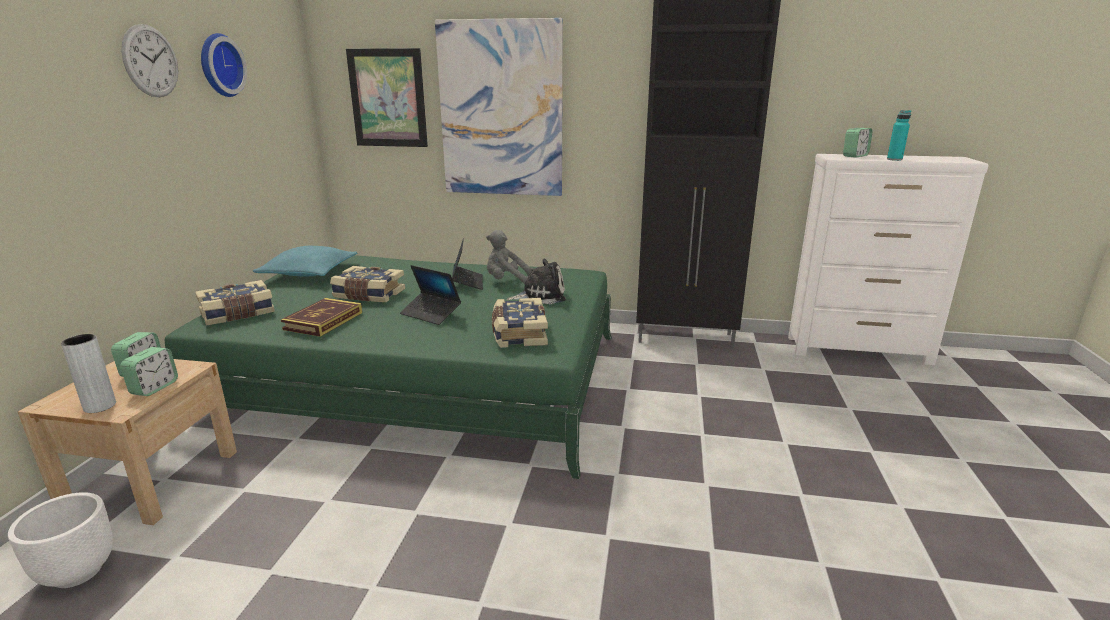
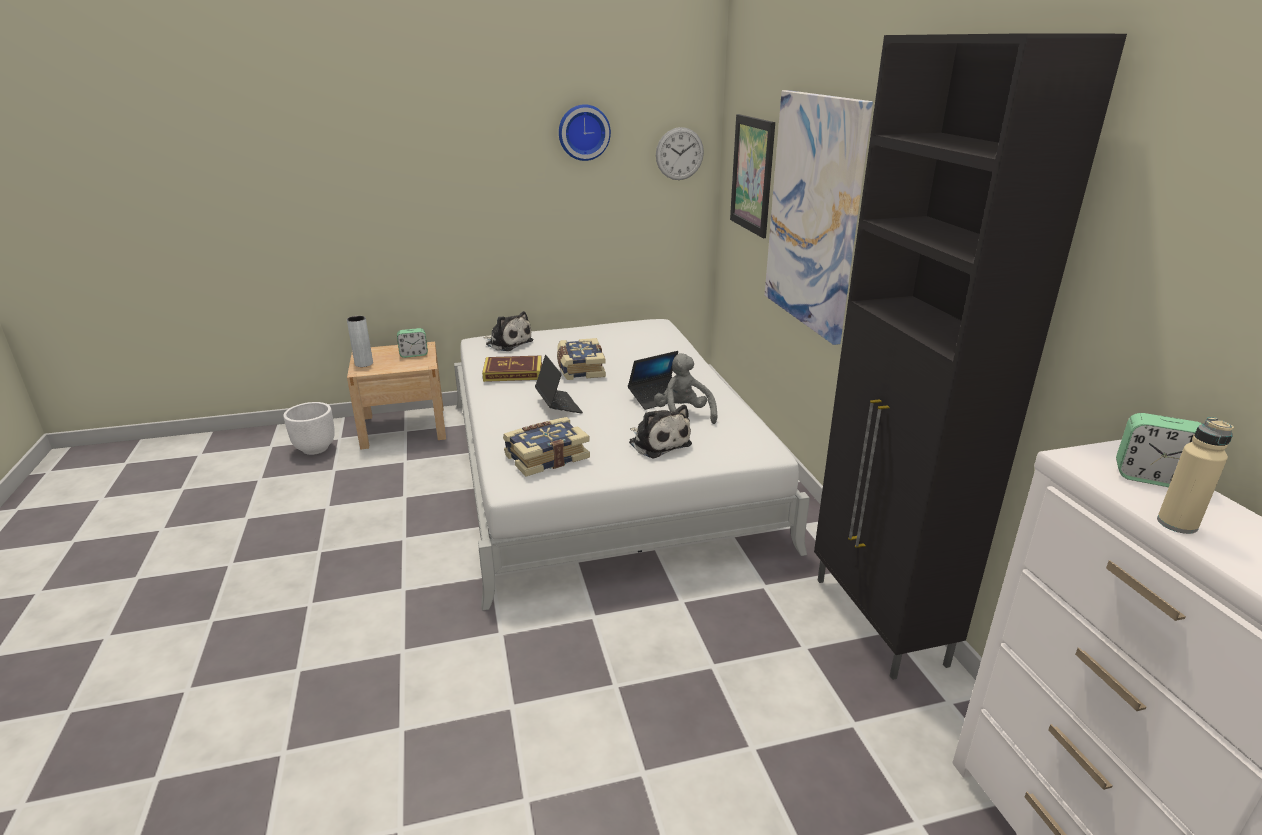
camera: 65 degrees right, 5 degrees up
(151, 61) = (506, 131): wall clock -> wall clock (679, 154)
(154, 388) = (392, 367): alarm clock -> none
(238, 314) = (507, 343): book -> plush toy
(309, 272) = (608, 332): turquoise pillow -> none
(422, 378) = (602, 468): green bed -> white bed
(431, 314) = (558, 405): laptop -> laptop turned 150 degrees clockwise
(894, 159) = (1177, 524): turquoise bottle -> beige bottle

